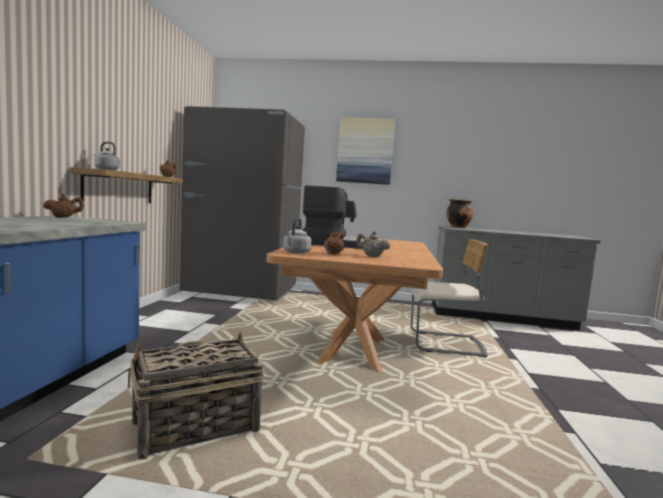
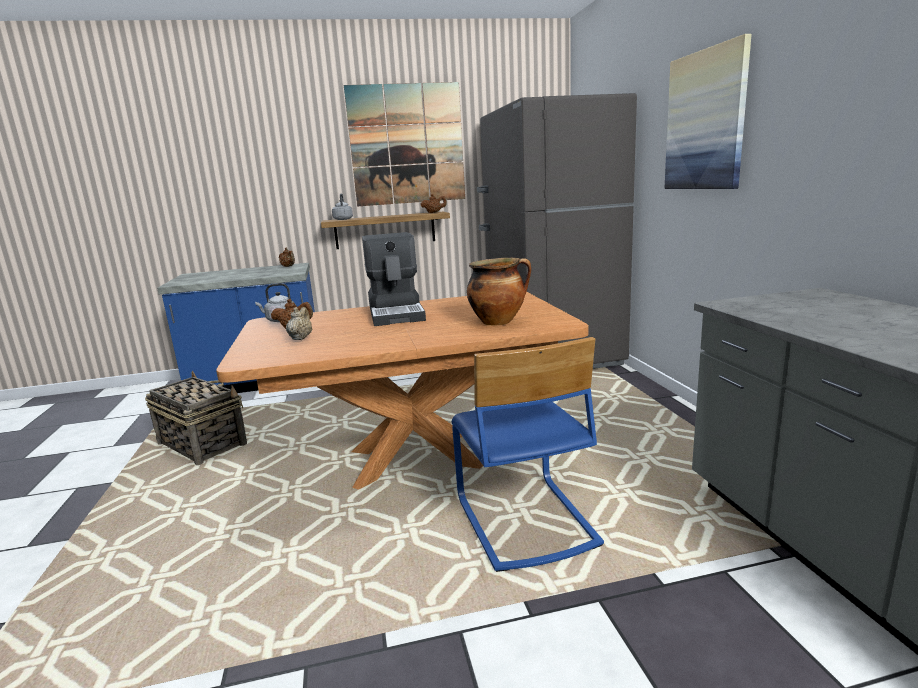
camera: 70 degrees right, 10 degrees up
(139, 110) = (407, 144): none -> picture
(445, 344) = (523, 521): beige chair -> blue chair
(458, 227) = (816, 299): cooking pot -> cooking pot (499, 322)

